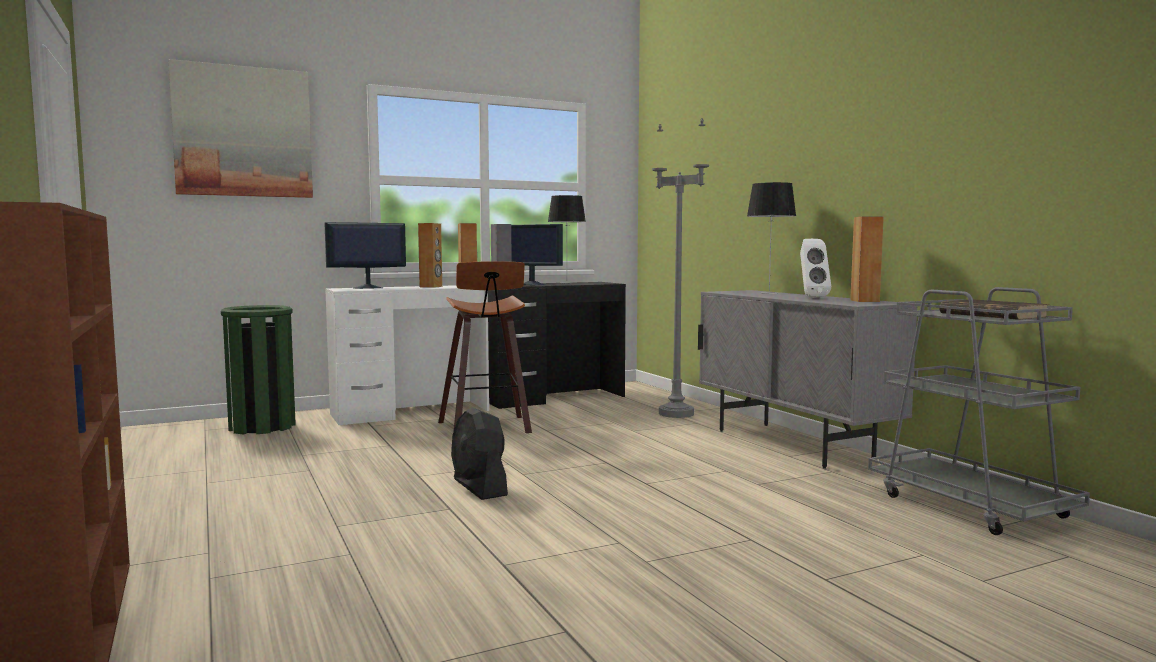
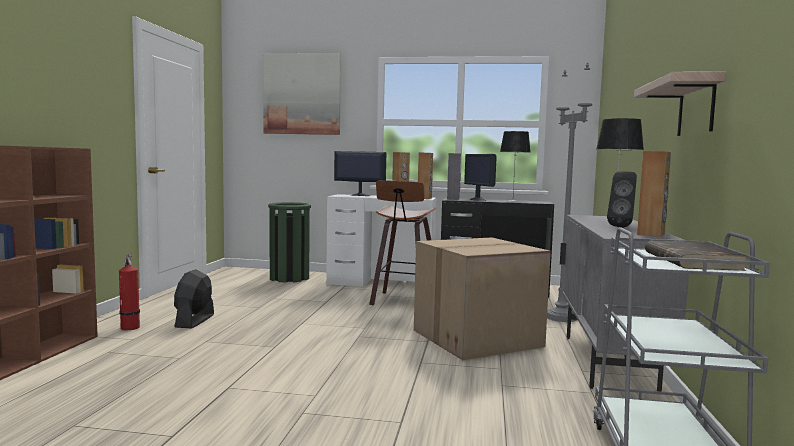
camera: 35 degrees right, 0 degrees up
(162, 540) = (130, 328): none -> fire extinguisher
(479, 487) = (316, 338): black fan -> black fan (194, 321)
(647, 449) = (476, 339): none -> cardboard box
(811, 297) = (621, 227): white speaker -> black speaker
(893, 174) = (696, 108): none -> shelf

